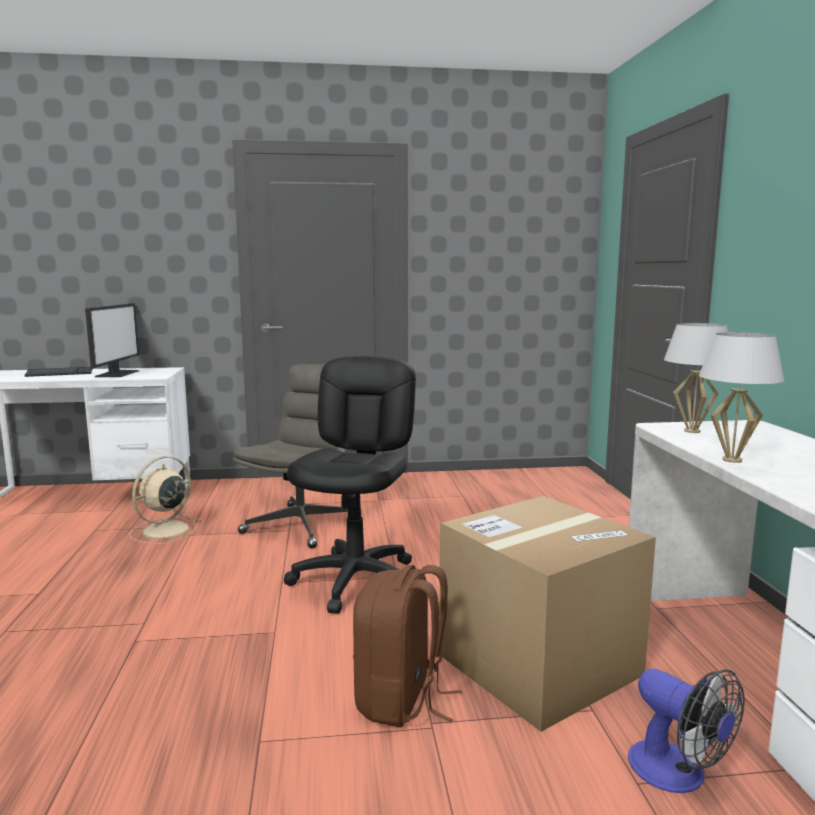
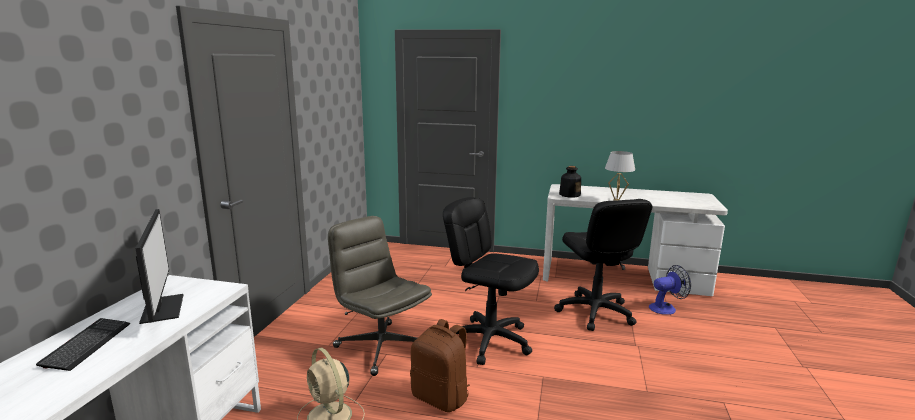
camera: 70 degrees left, 5 degrees up
(116, 373) = (161, 308): monitor -> monitor turned 45 degrees clockwise
(401, 701) = (618, 349): brown backpack -> brown backpack (441, 398)
(539, 664) = (595, 312): cardboard box -> black office chair
(692, 431) = (569, 195): white table lamp -> bottle

